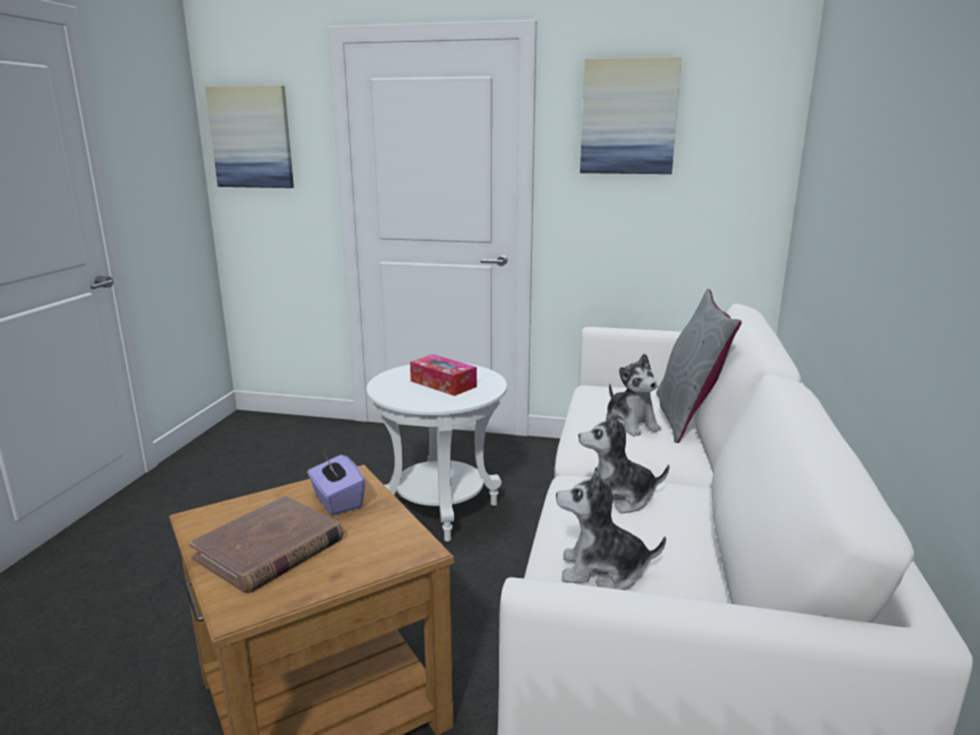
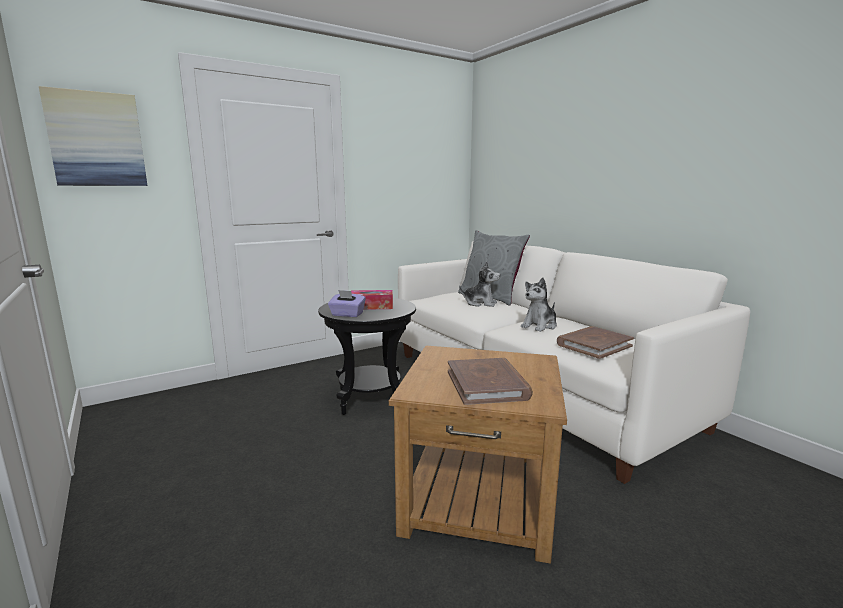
camera: 45 degrees left, 5 degrees down
(337, 501) = (459, 359): purple tissue box -> purple tissue box (347, 314)
(440, 510) = (370, 399): white side table -> black side table
(602, 571) = (594, 345): plush toy -> brown book
(628, 117) = (394, 141): picture -> none

